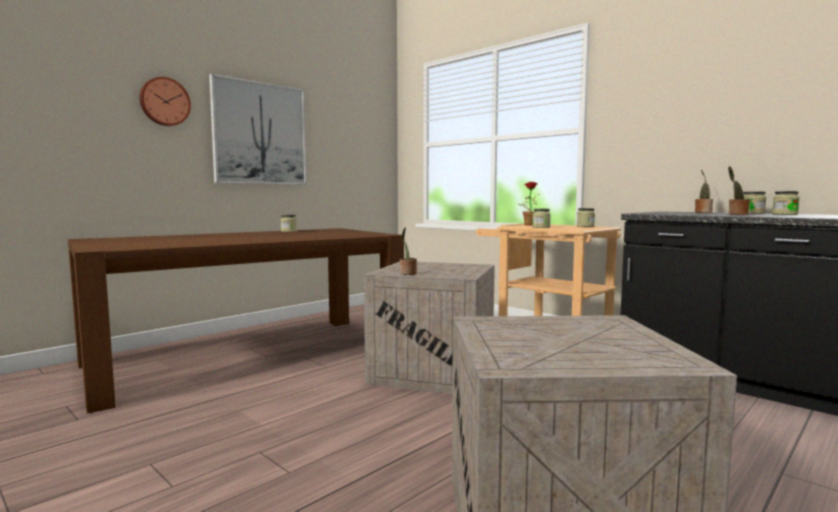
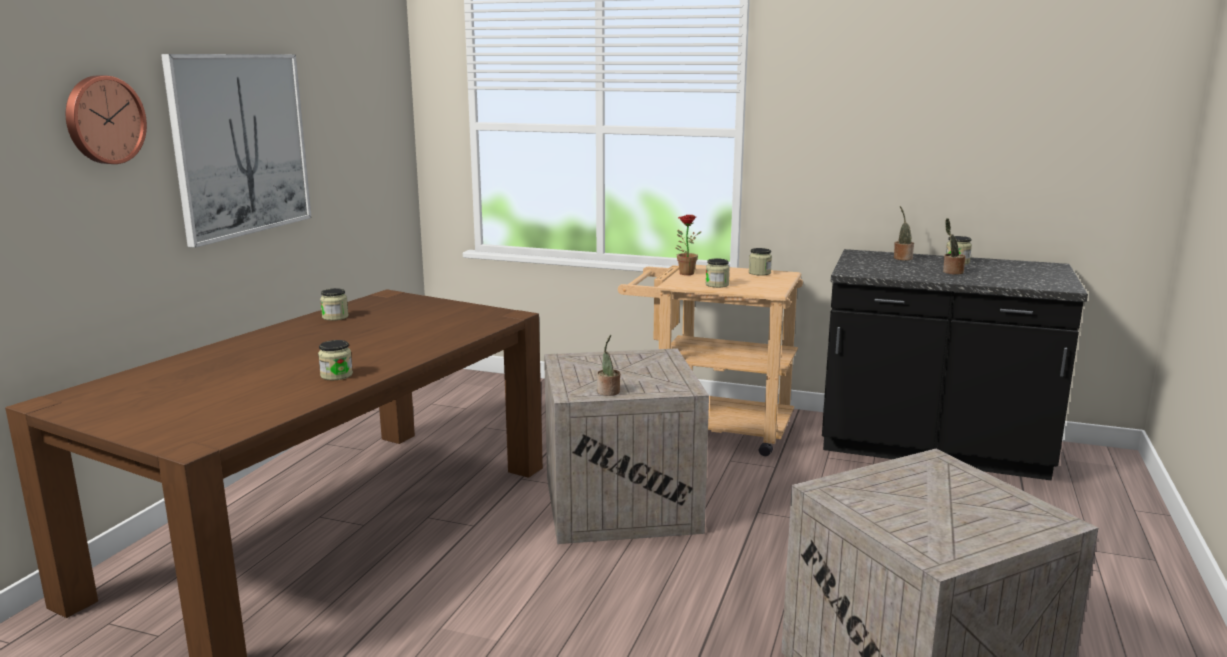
camera: 25 degrees left, 10 degrees up
(784, 214) = (992, 267): jar -> jar (336, 375)

